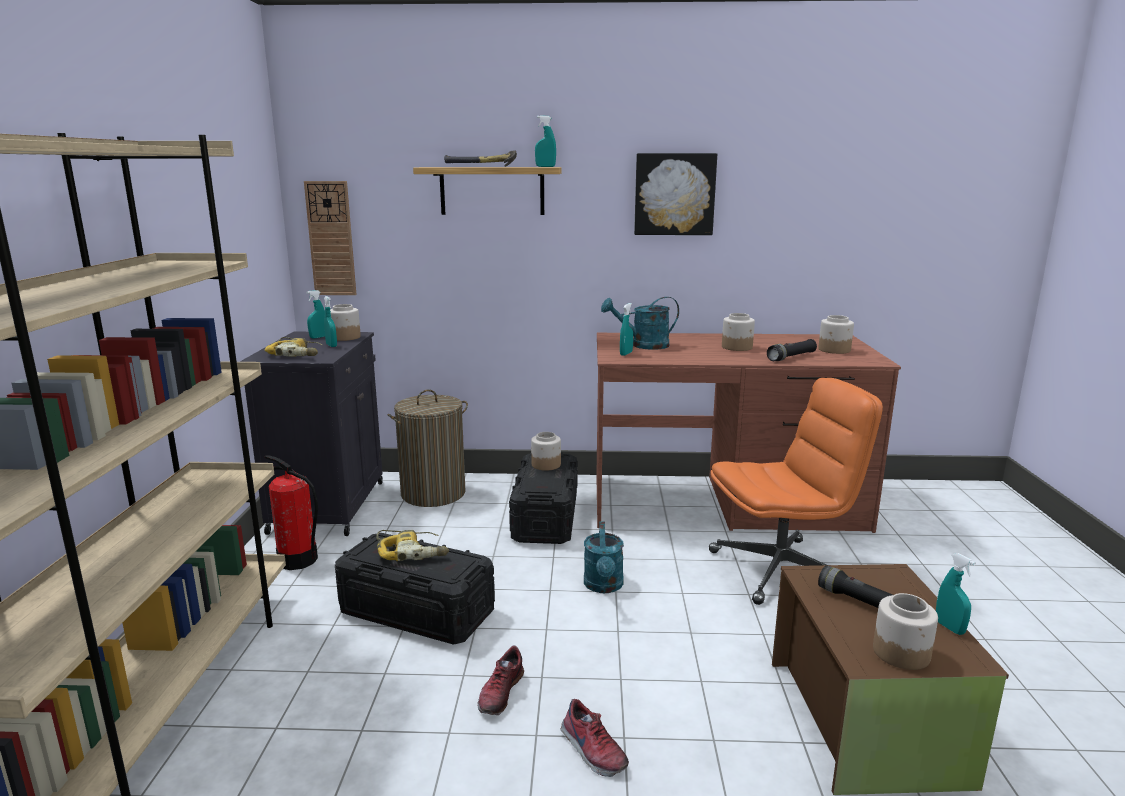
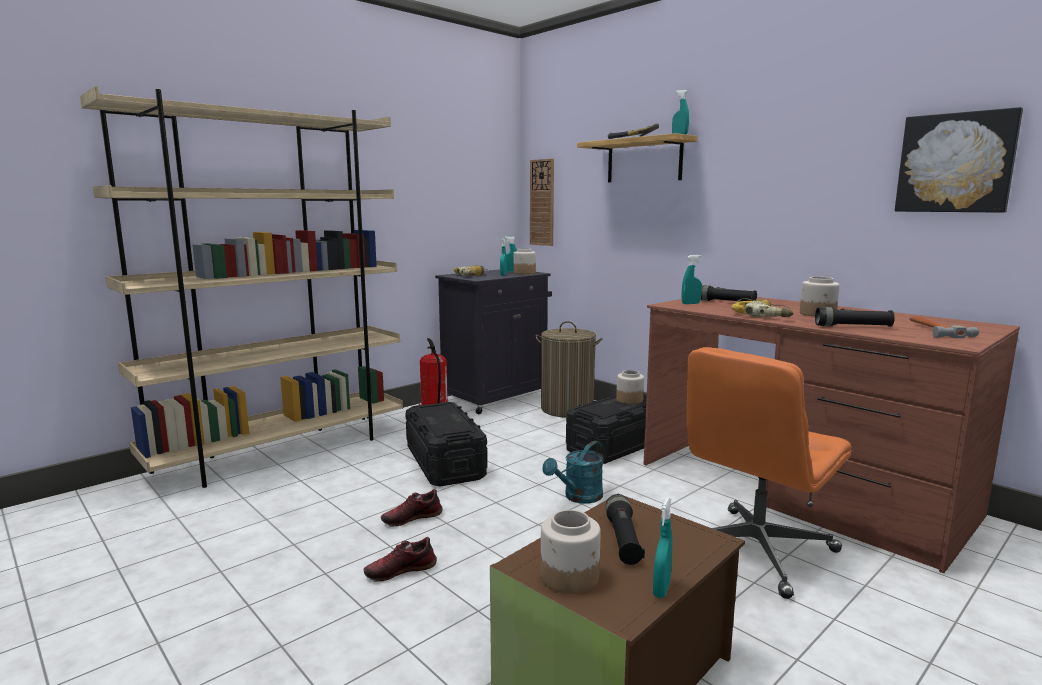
camera: 45 degrees right, 5 degrees down
(412, 551) = (449, 415): power drill -> power drill (762, 315)
(591, 751) = (400, 570): shoe -> shoe turned 60 degrees clockwise
(643, 345) = (726, 302): turquoise watering can -> black flashlight
(674, 194) = (799, 155): picture -> picture (956, 163)
(780, 570) = (755, 551): orange office chair -> orange office chair turned 105 degrees clockwise
(834, 350) = (934, 330): jar -> hammer

